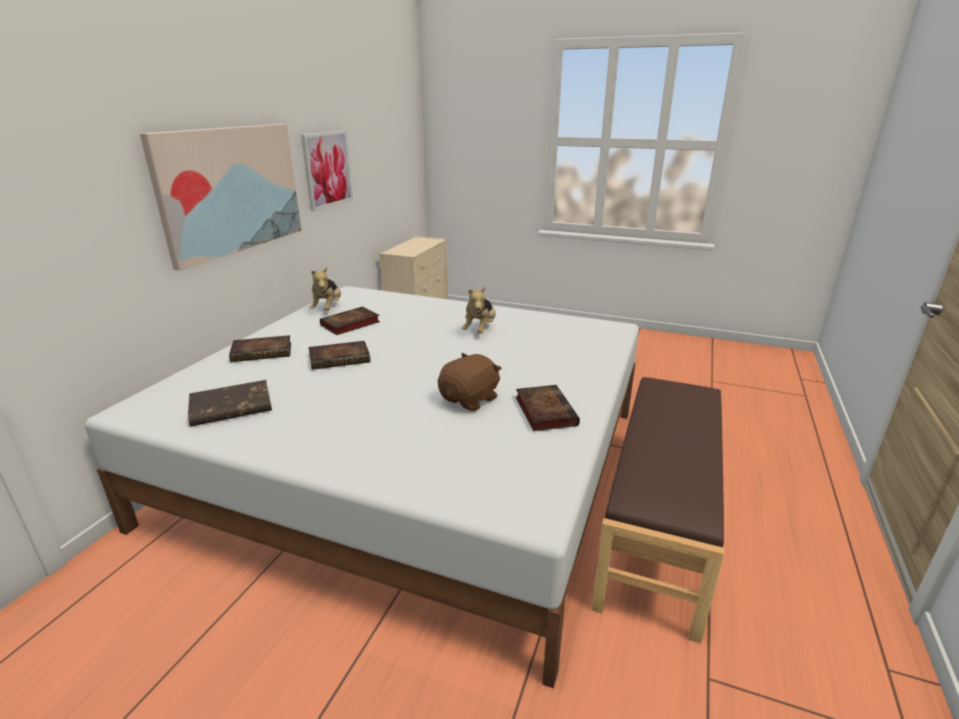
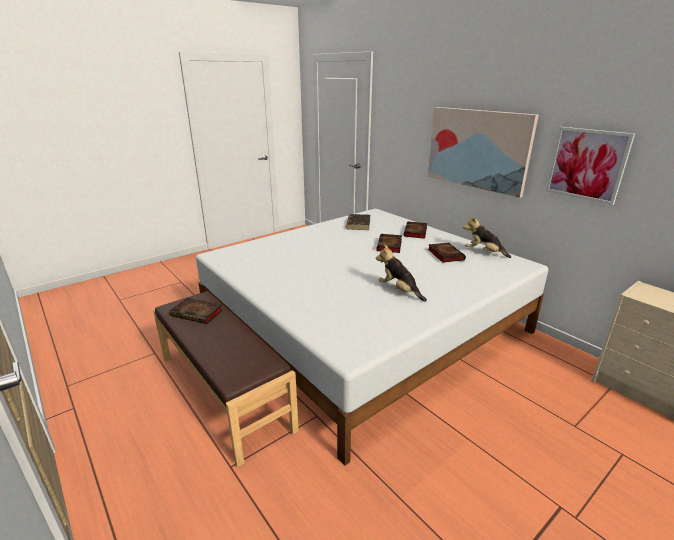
camera: 120 degrees right, 0 degrees up
(470, 399) = (305, 264): brown plush toy -> none
(544, 410) = (270, 277): book -> book (198, 313)

